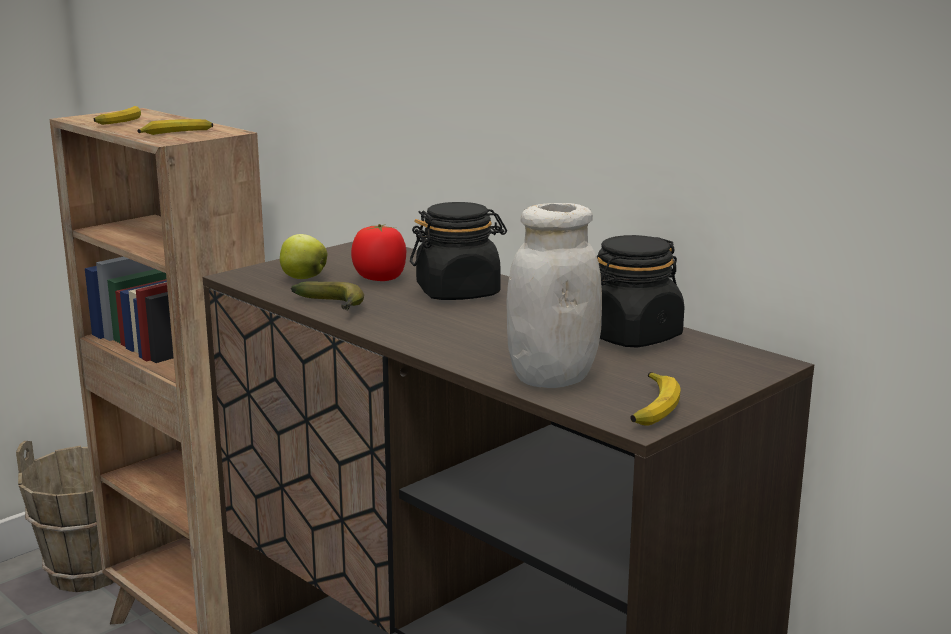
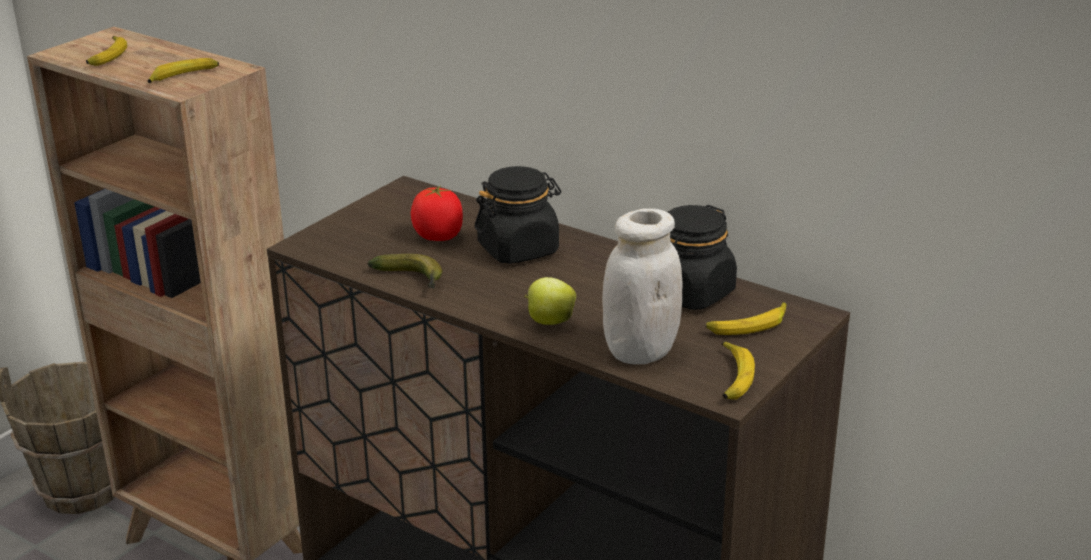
camera: 10 degrees left, 10 degrees up
(302, 278) = (364, 242): apple -> apple (549, 321)
(688, 366) = (748, 325): none -> banana

